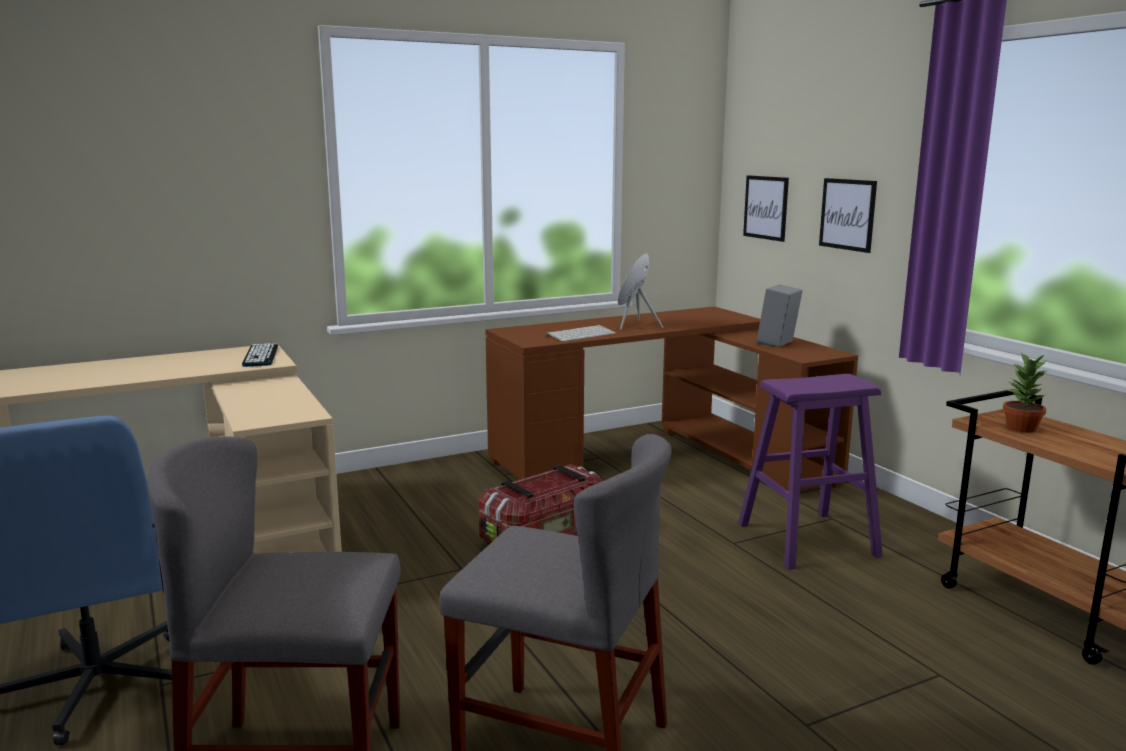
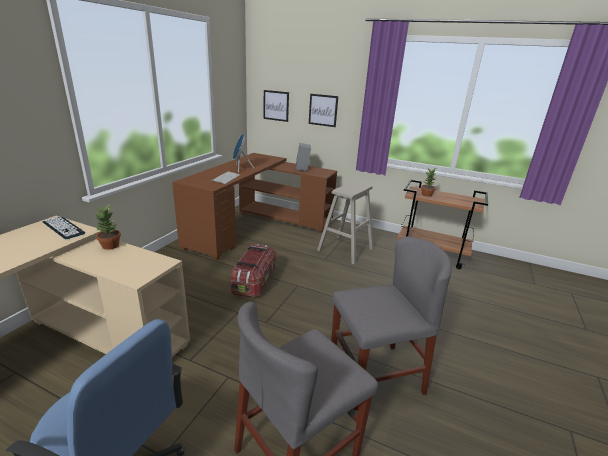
camera: 40 degrees left, 10 degrees up
(285, 386) = (111, 246): none -> potted plant
(807, 539) = (345, 249): purple stool -> beige stool

